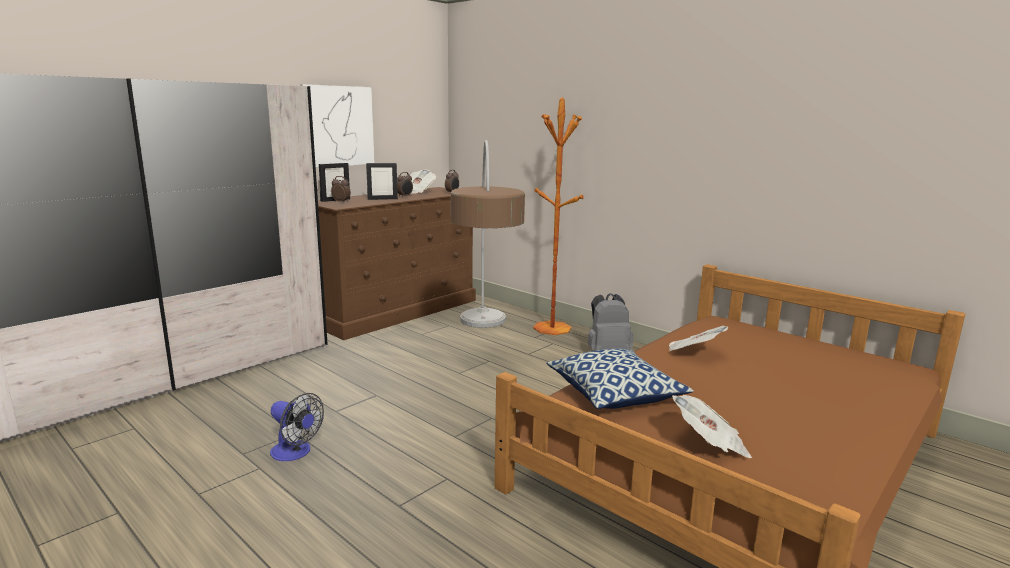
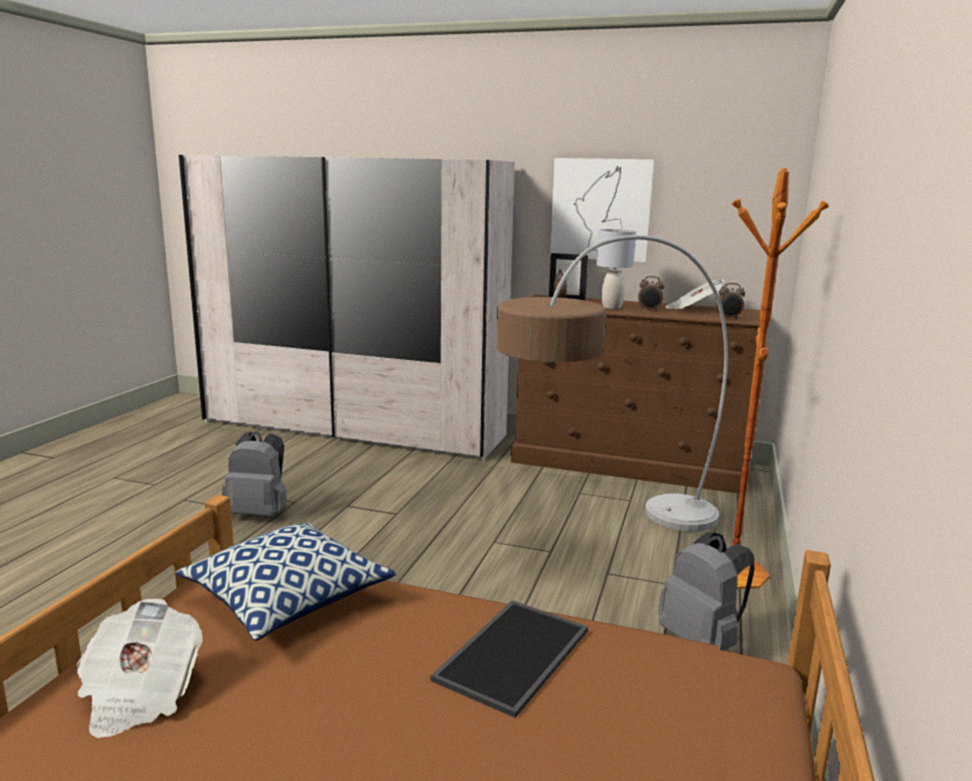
camera: 65 degrees right, 0 degrees up
(295, 453) = (259, 513): fan -> grey backpack
(382, 199) = (612, 307): picture frame -> grey table lamp
(693, 352) = (512, 652): newspaper -> tray

